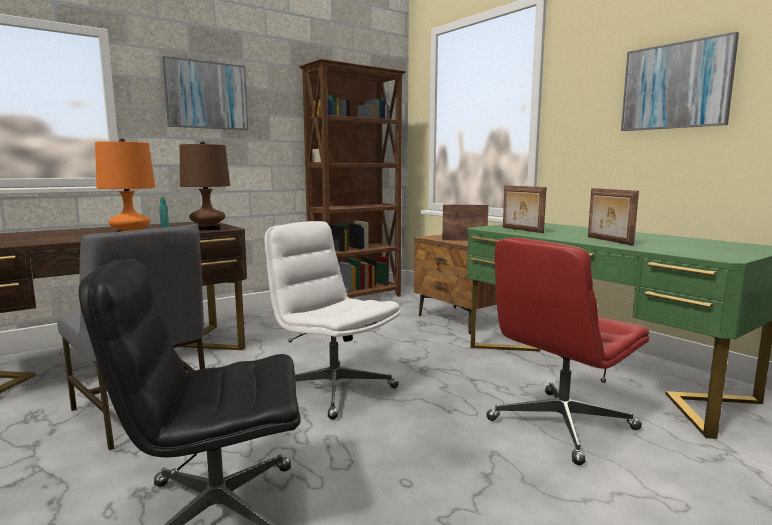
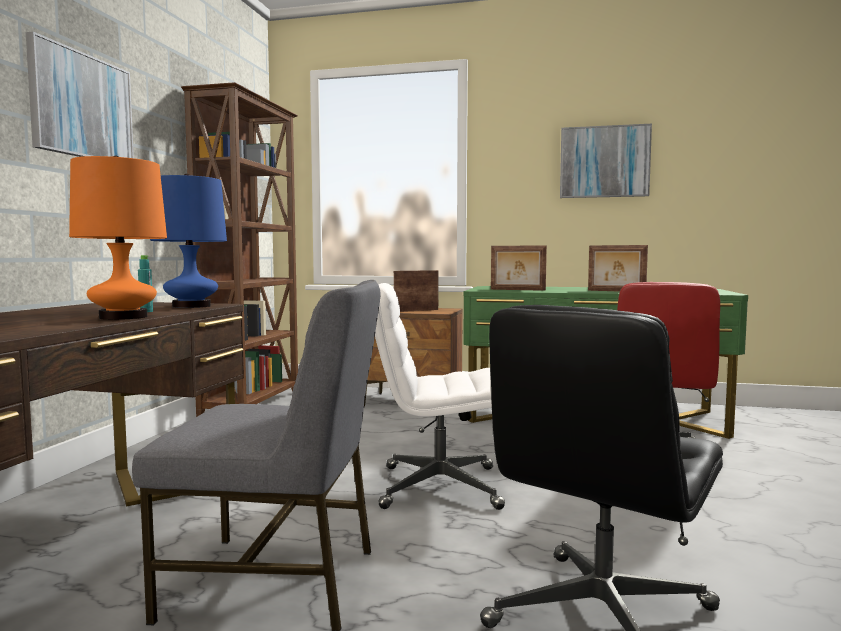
camera: 40 degrees left, 5 degrees down
(208, 229) = (191, 306): brown table lamp -> blue table lamp

